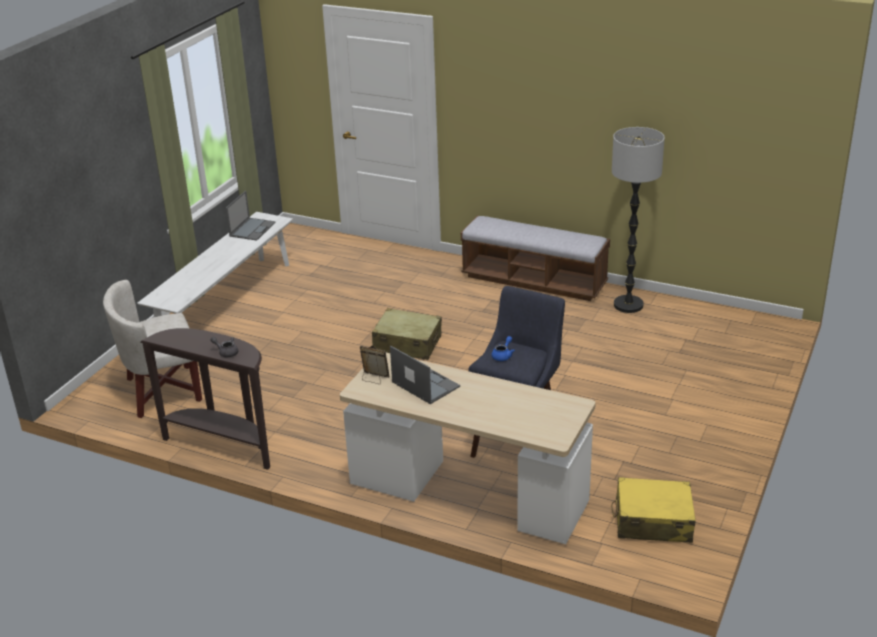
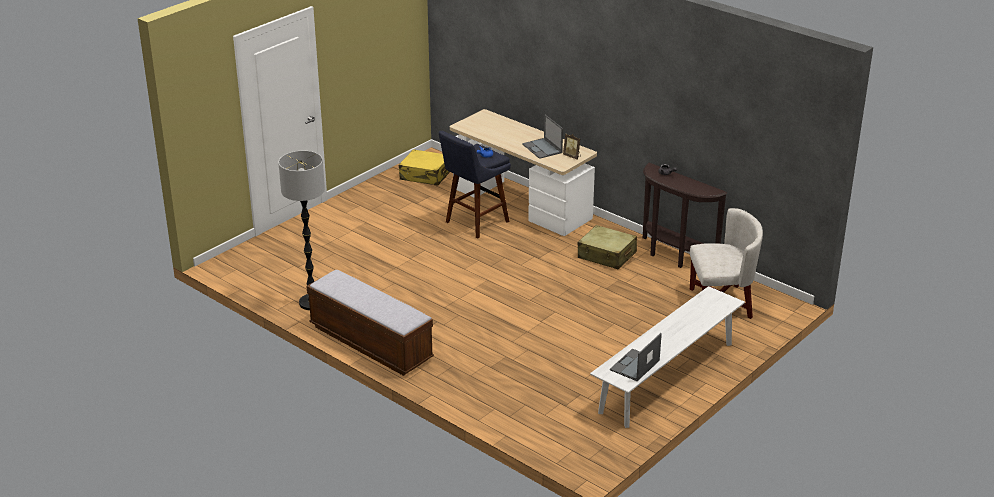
camera: 165 degrees left, 0 degrees up
(407, 344) = (515, 304): beige suitcase -> beige suitcase (607, 255)

